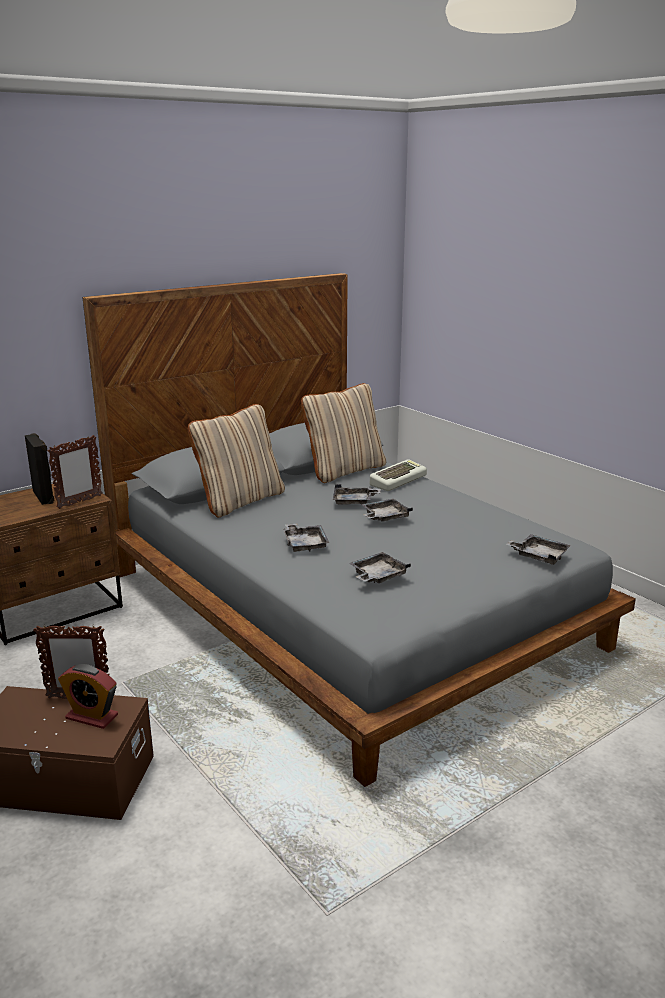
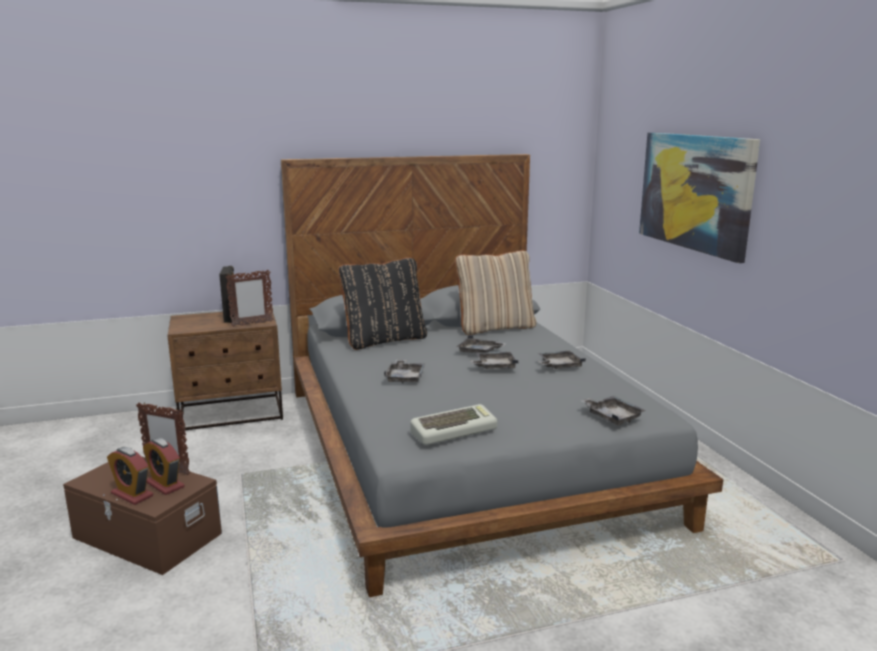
camera: 20 degrees right, 5 degrees down
(61, 737) = (132, 495): none -> alarm clock
(240, 501) = (384, 340): beige pillow -> black pillow
(377, 576) = (440, 410): grey tray -> grey tray (559, 366)
(397, 480) = (535, 340): keyboard -> keyboard (454, 430)
(542, 313) = (695, 192): none -> picture

